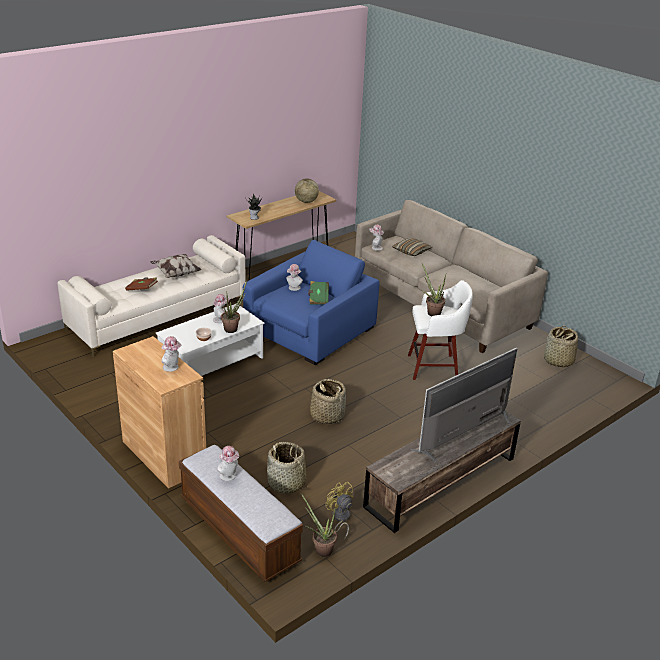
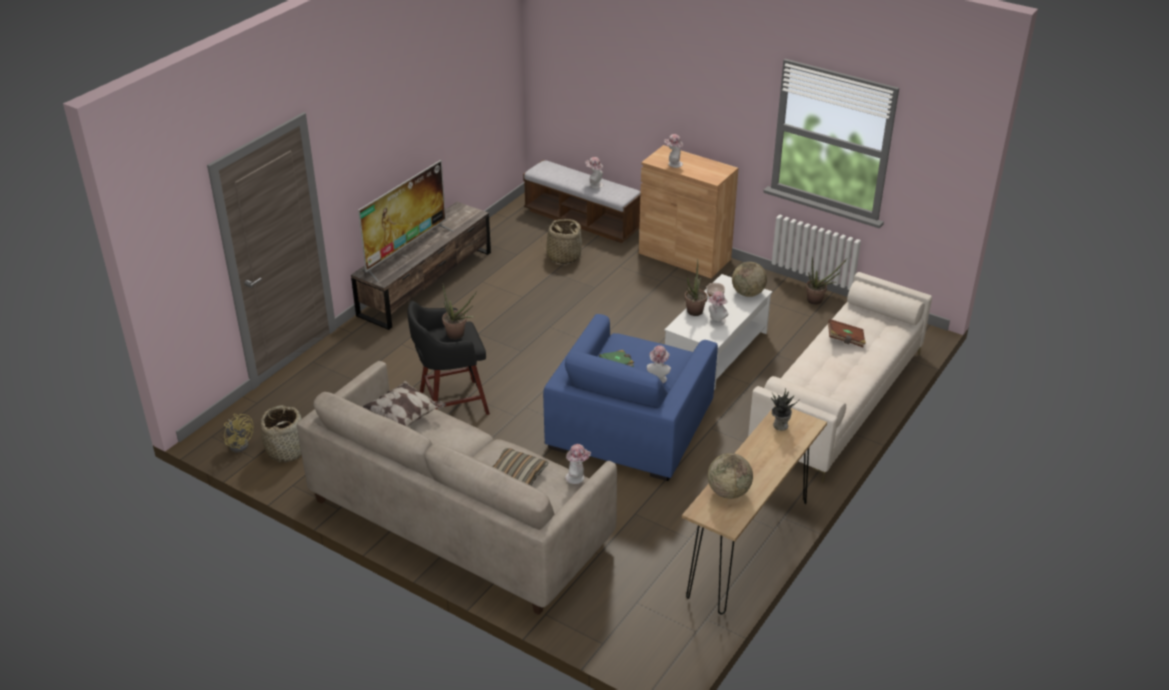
camera: 165 degrees right, 5 degrees up
(176, 273) = (831, 375): pillow -> pillow (405, 416)
(176, 334) = (748, 293): none -> globe
(320, 549) = (514, 221): potted plant -> potted plant (818, 301)
(327, 415) = (556, 319): basket -> none
(340, 518) = (506, 242): yellow fan -> yellow fan (239, 443)
(434, 367) = (451, 403): white stool -> black stool

